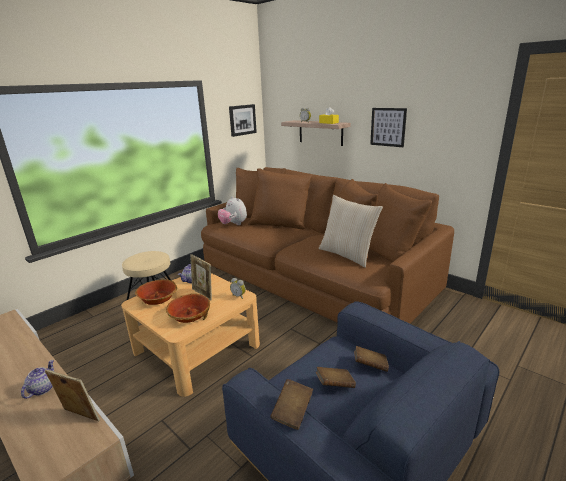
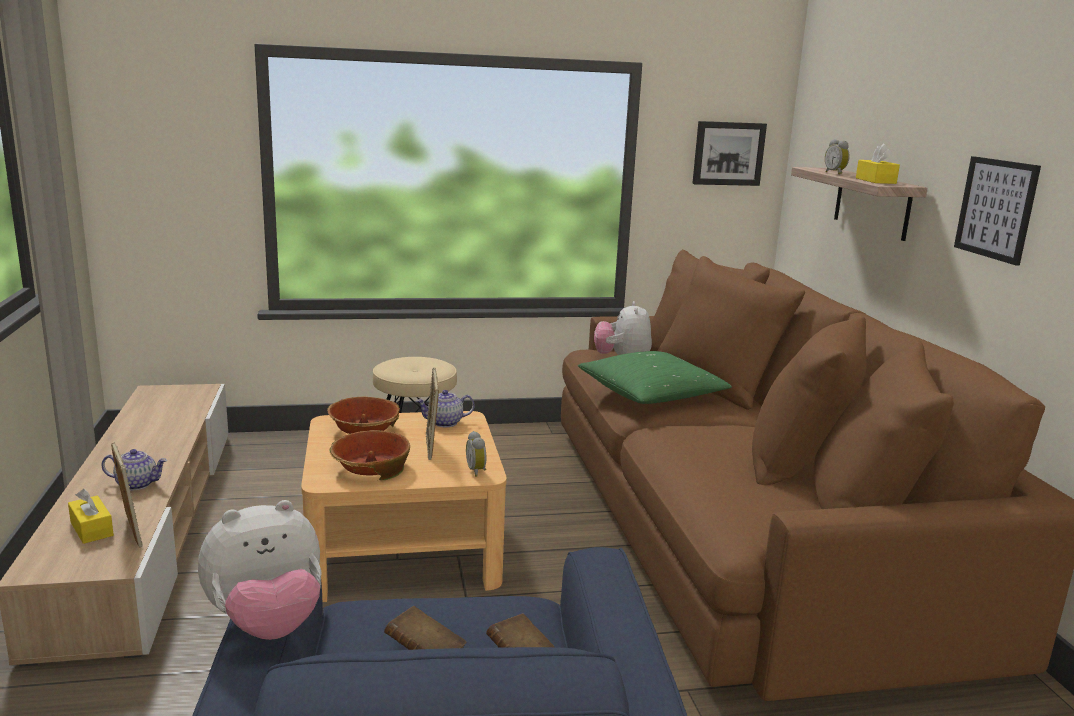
camera: 35 degrees right, 5 degrees down
(42, 388) = (137, 484): teapot -> teapot turned 45 degrees clockwise
(49, 429) = (91, 529): none -> yellow tissue box
(265, 235) = (651, 394): none -> green pillow
(292, 412) = (267, 624): brown book -> plush toy
(347, 255) = (755, 479): beige pillow -> none

